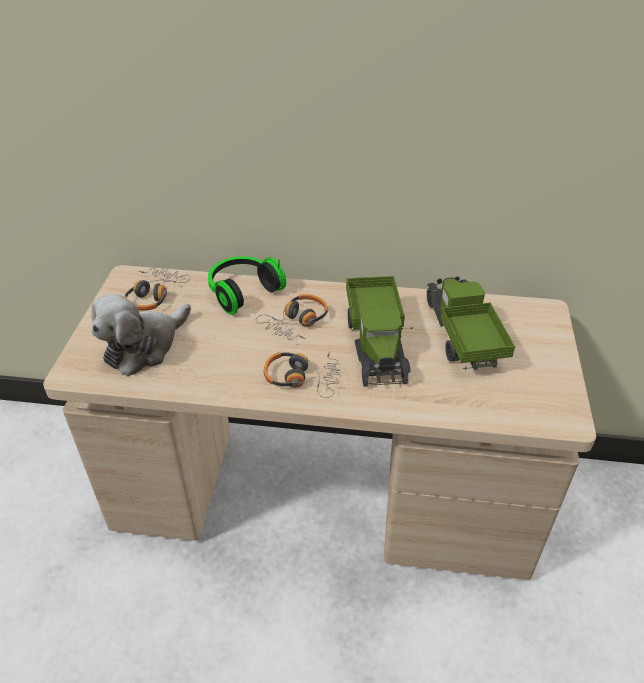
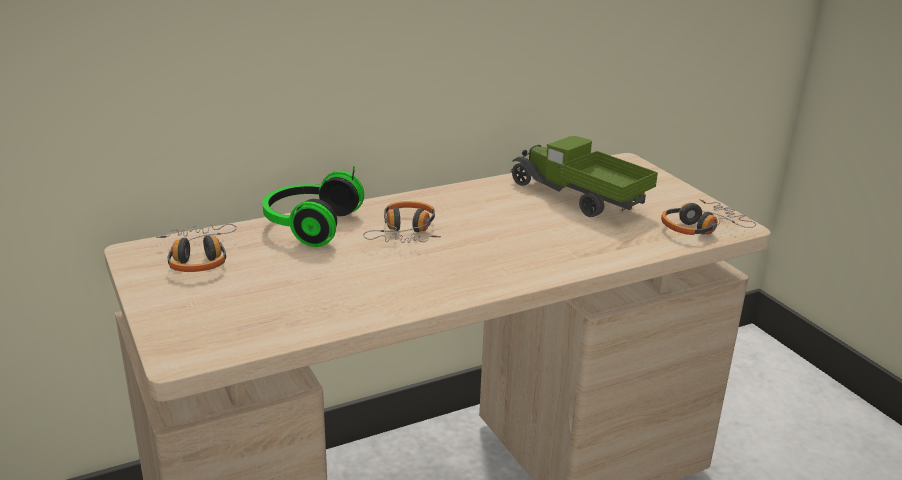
camera: 35 degrees left, 15 degrees down
(144, 346) = (248, 303): plush toy -> none
(302, 378) = (470, 272): headphones -> headphones (701, 228)
(377, 344) = (509, 225): toy truck -> none

